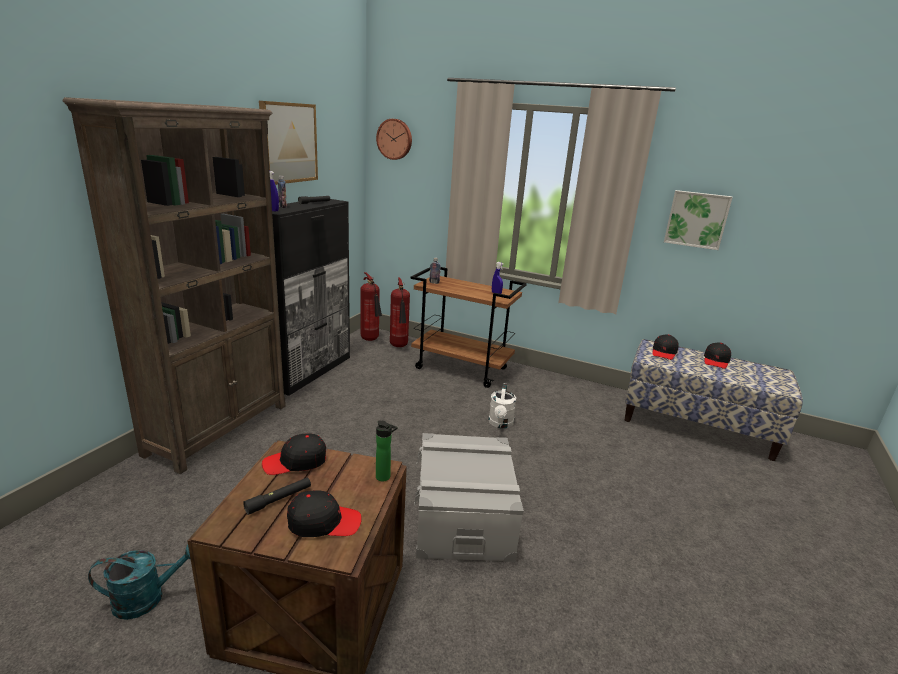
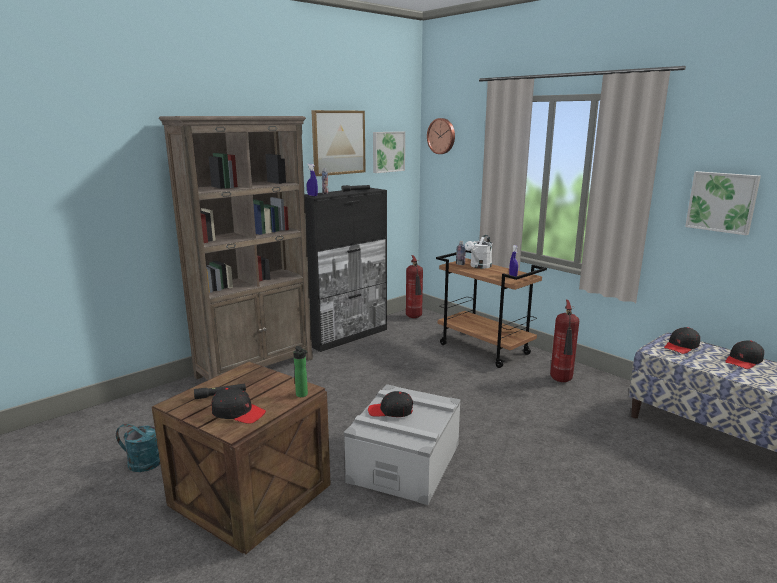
camera: 25 degrees right, 5 degrees down
(295, 462) = (249, 375): black cap -> black cap (391, 411)
(337, 155) = (387, 151): none -> picture
(399, 346) = (437, 325): fire extinguisher -> fire extinguisher (562, 381)
(500, 424) = (491, 399): white watering can -> white watering can (479, 266)

